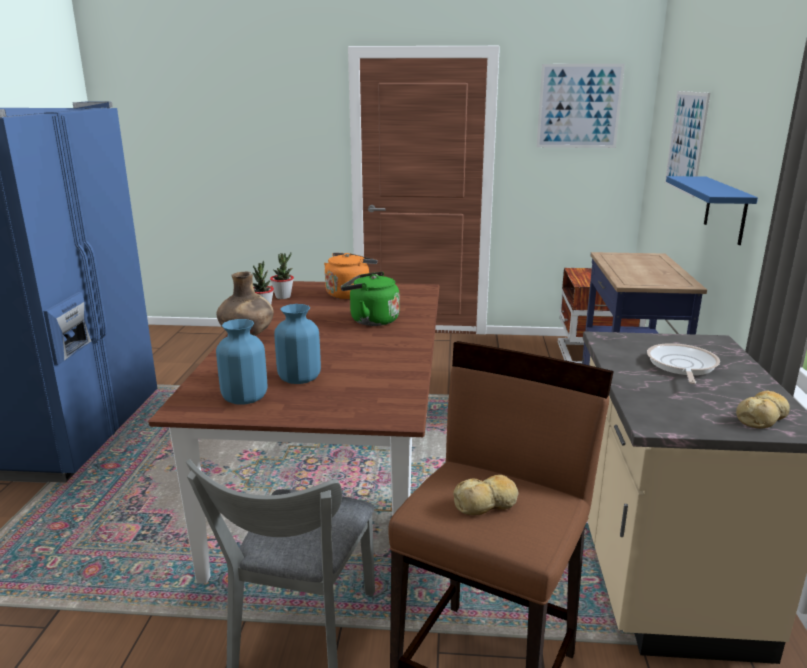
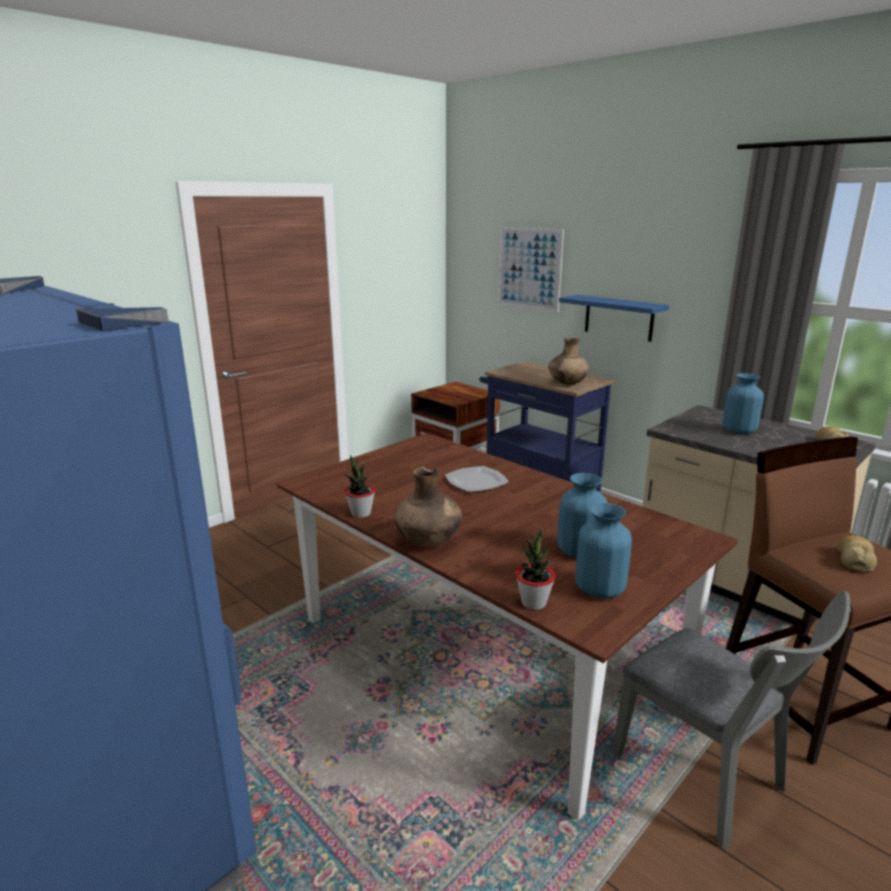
camera: 50 degrees left, 0 degrees up
(283, 297) = (340, 494): potted plant -> potted plant (533, 602)
(349, 294) = (388, 467): orange kettle -> none
(371, 320) = (475, 481): green kettle -> plate
(579, 106) = (398, 242): picture -> none
(635, 279) = (567, 384): none -> brown vase
(681, 366) = (738, 431): frying pan -> blue vase

